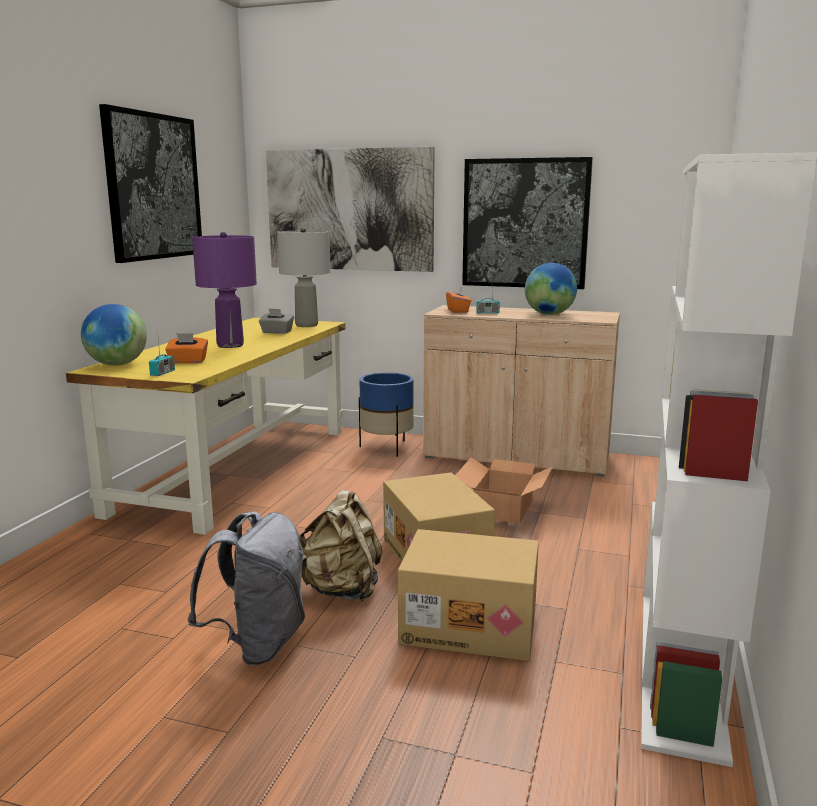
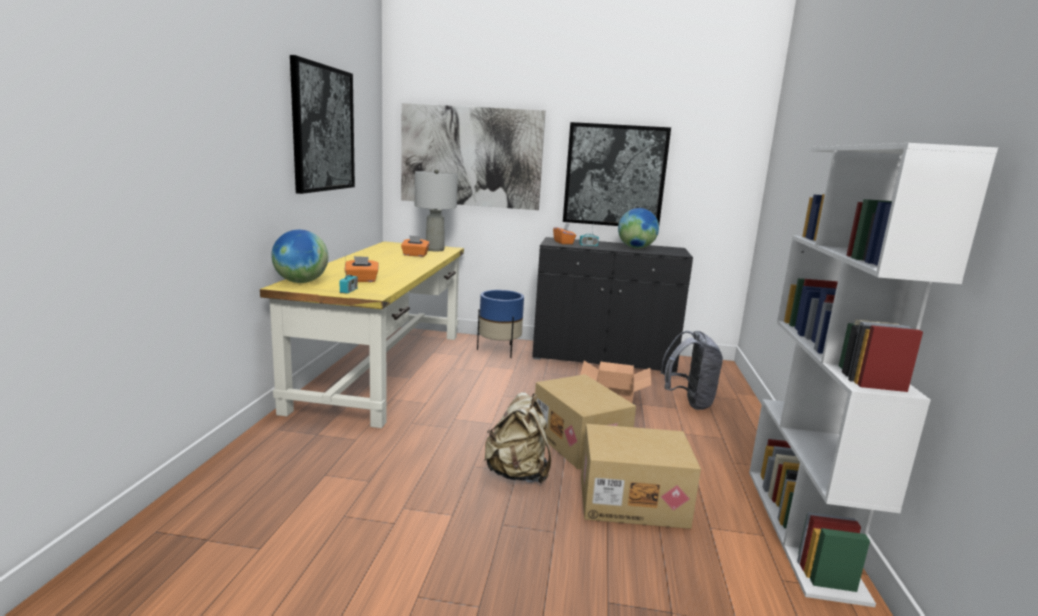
camera: 10 degrees left, 0 degrees up
(229, 345) = (385, 266): purple table lamp -> none
(258, 644) = (470, 525): grey backpack -> grey backpack (688, 402)
(276, 332) = (415, 255): grey tissue box -> orange tissue box
(516, 456) = (603, 358): beige cabinet -> black cabinet

